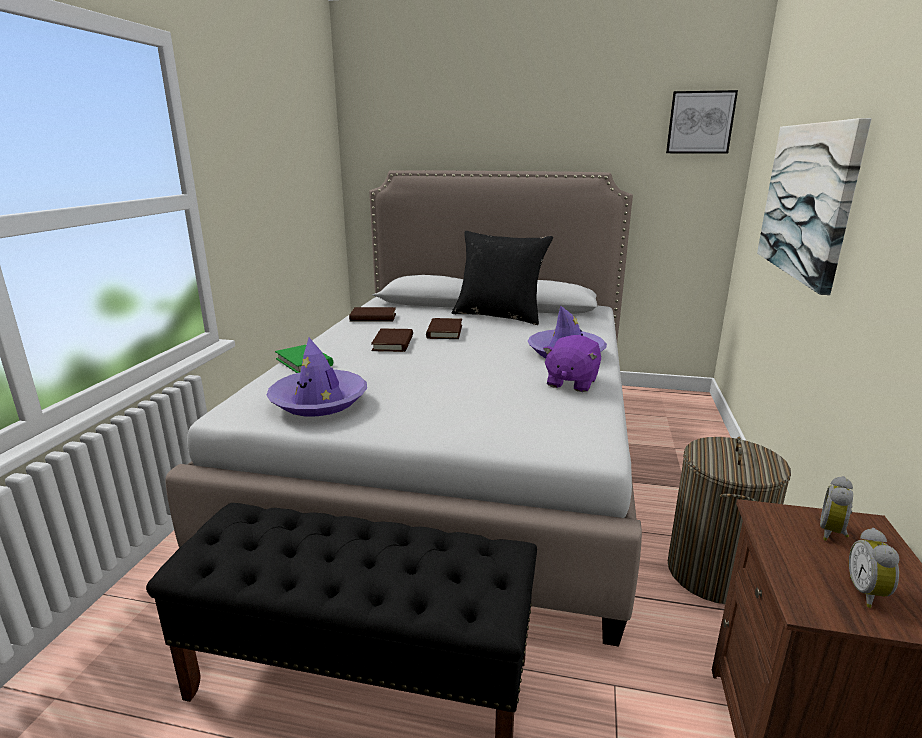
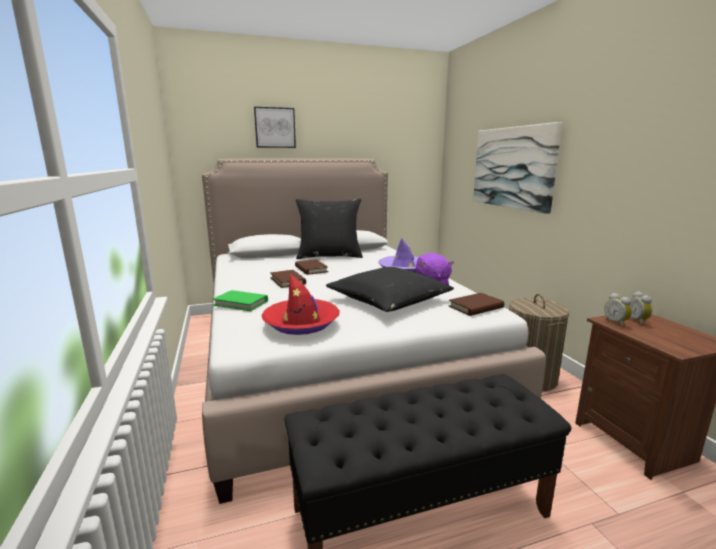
camera: 30 degrees left, 5 degrees down
(319, 401) = (301, 323): purple hat -> red hat
(373, 317) = (243, 268): brown book -> brown book (476, 307)
(470, 395) = (389, 300): none -> black pillow
(700, 122) = (417, 129): picture -> picture (275, 128)
(868, 594) = (684, 339): alarm clock -> alarm clock (616, 323)

